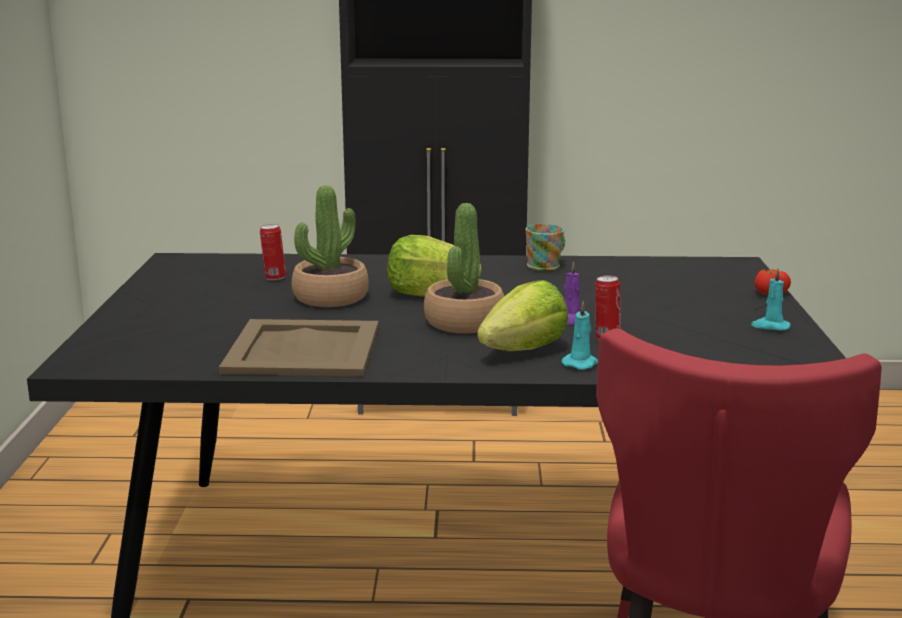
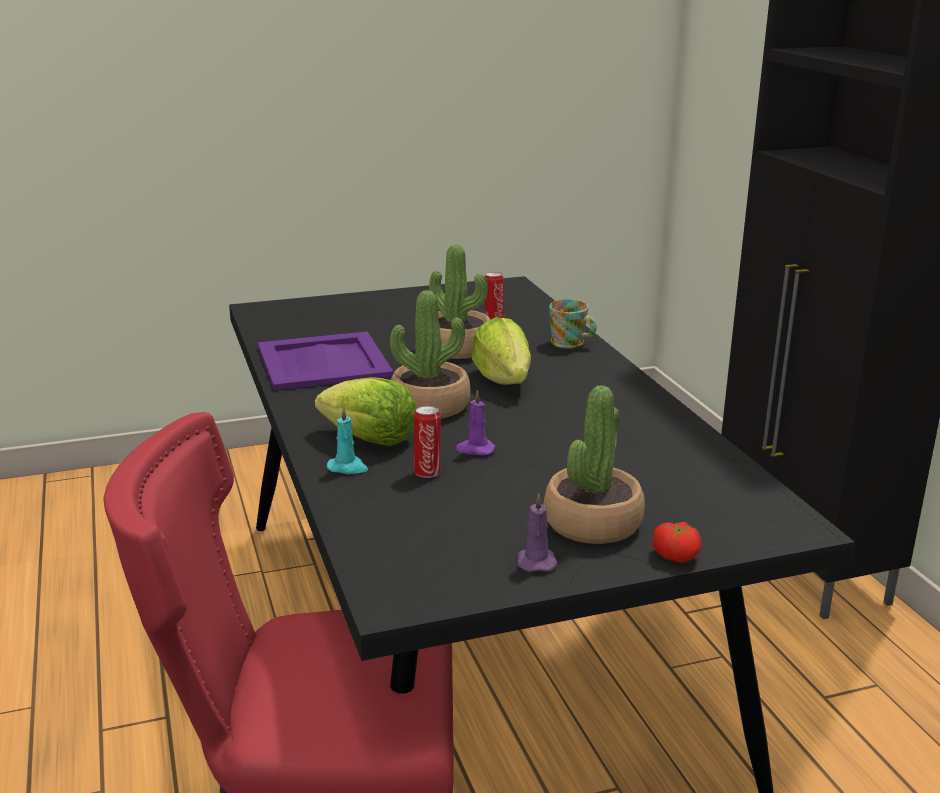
camera: 70 degrees right, 5 degrees up
(304, 349) = (322, 362): beige tray -> purple tray
(547, 265) = (653, 418): mug -> mug (572, 344)
(716, 305) = (592, 523): none -> potted plant
(770, 326) = (536, 561): turquoise candle -> purple candle

